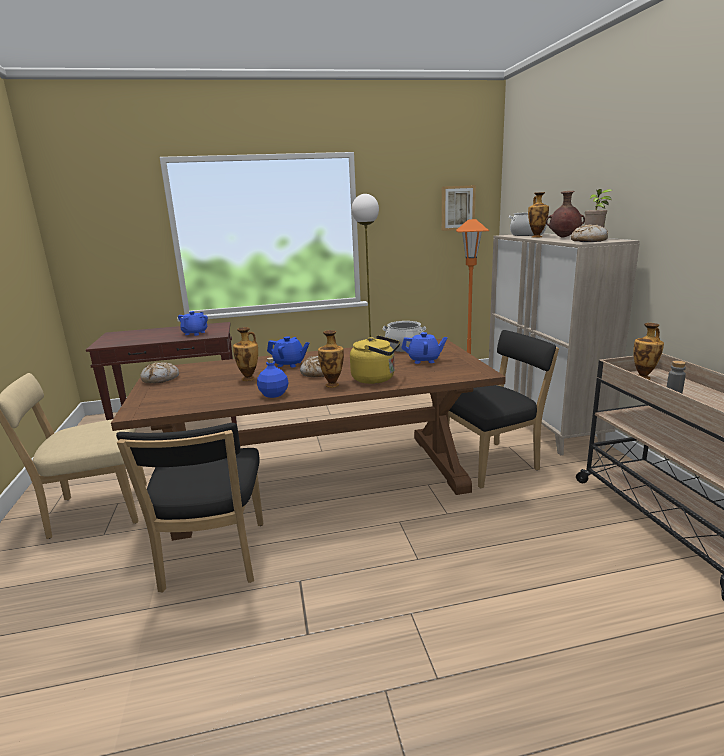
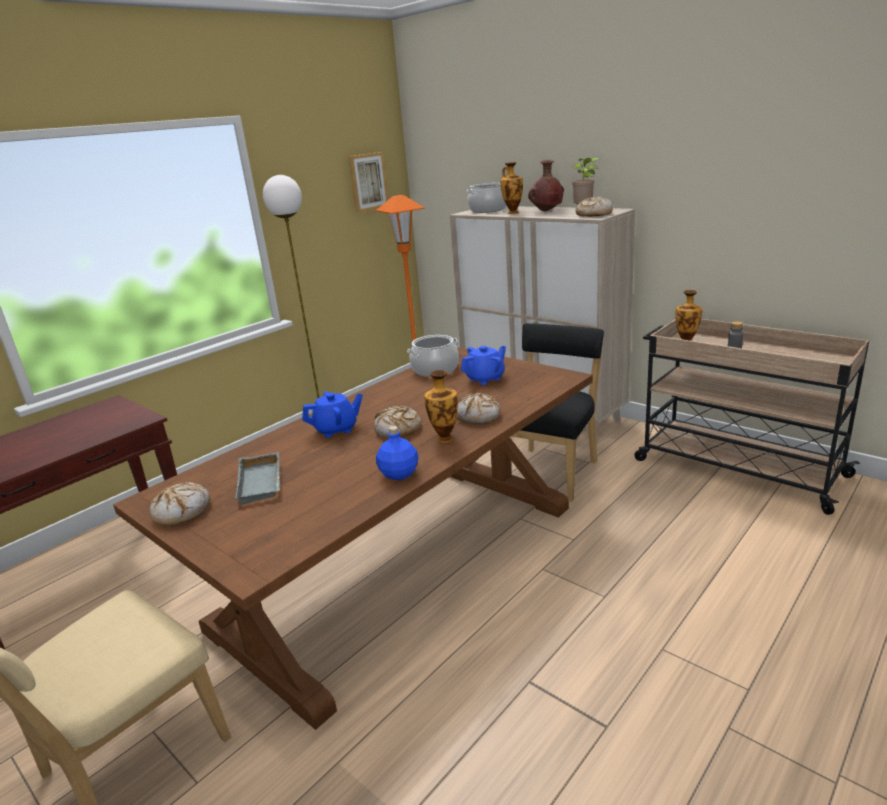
camera: 35 degrees left, 5 degrees up
(195, 333) = (96, 427): blue teapot -> none
(210, 378) = (262, 483): none -> grey tray
(213, 560) = (404, 719): black chair -> none
(249, 379) = (323, 466): vase -> none
(376, 379) = (478, 415): yellow kettle -> bread

